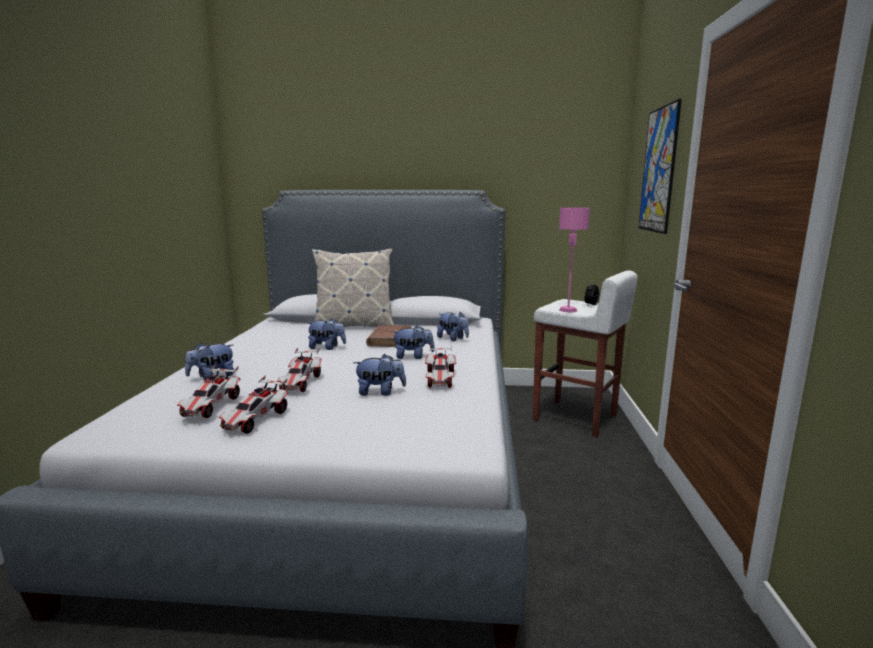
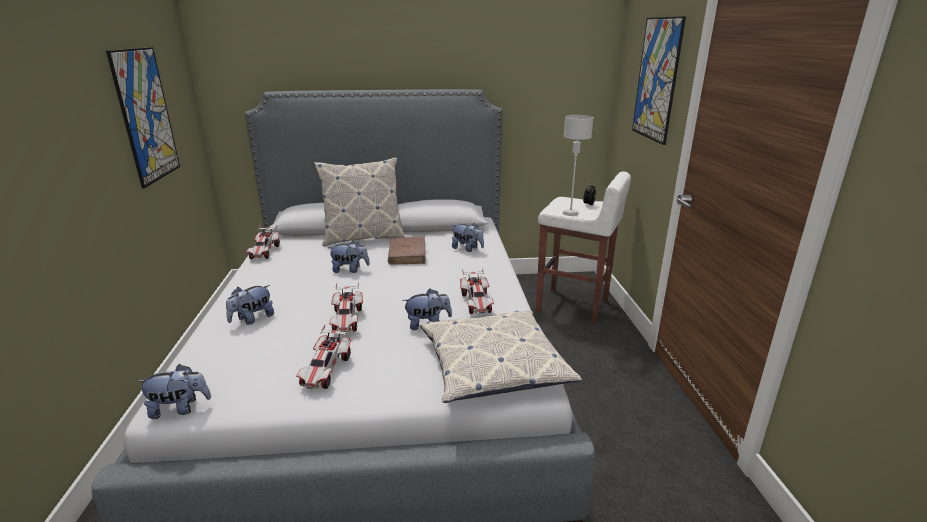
camera: 10 degrees left, 10 degrees up
(164, 198) = (146, 116): none -> picture
(211, 406) = (275, 359): toy car -> toy car (265, 252)
(413, 357) = (439, 275): plush toy -> plush toy (180, 409)
(431, 429) = (493, 365): none -> pillow
(568, 310) = (570, 213): pink table lamp -> grey table lamp

